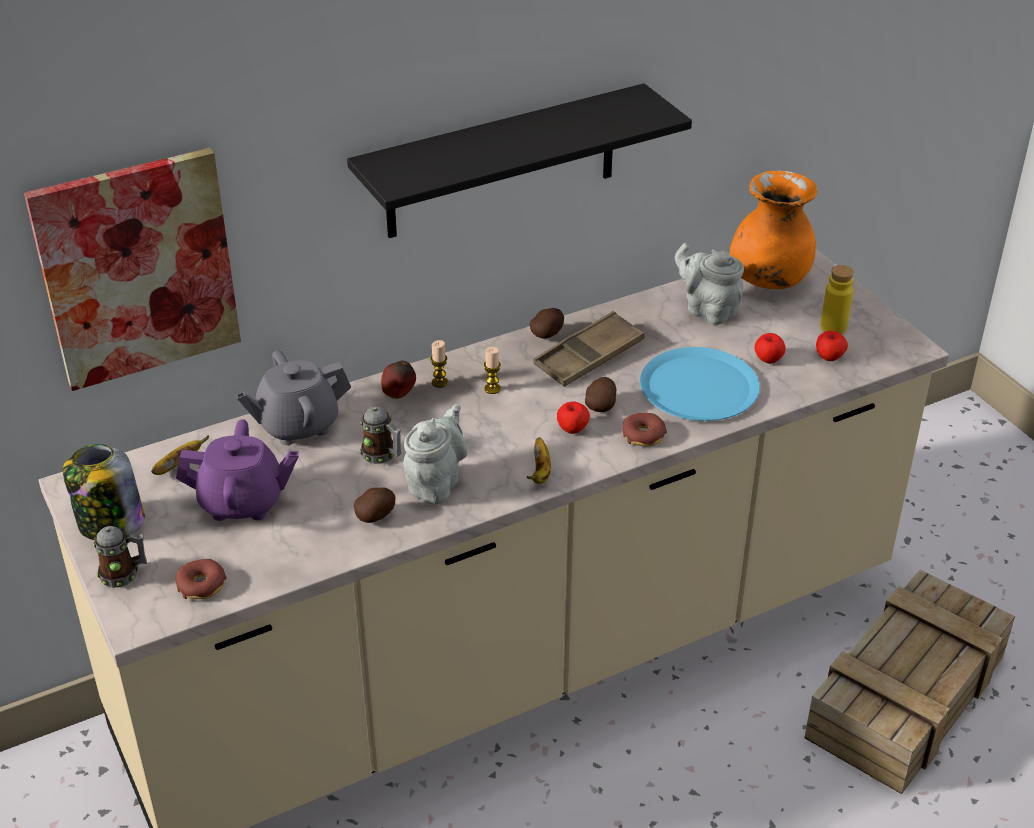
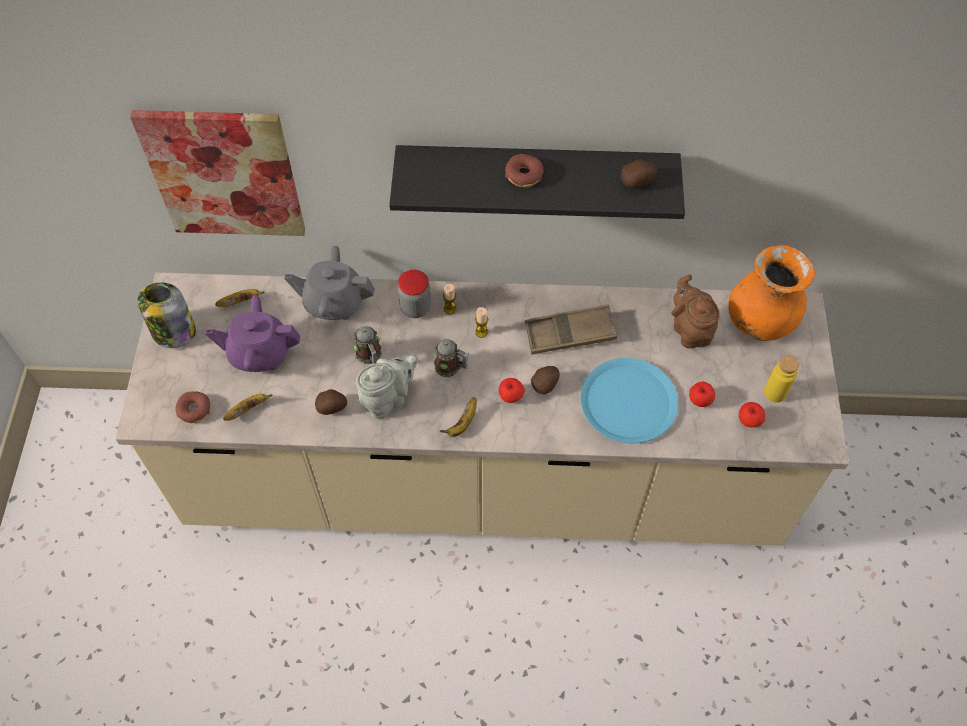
camera: 30 degrees right, 20 degrees up
(124, 574) = (157, 377): mug -> mug (451, 367)
(242, 502) = (259, 353): purple teapot -> purple teapot turned 150 degrees clockwise
(272, 558) = (248, 410): none -> banana
(399, 395) = (415, 308): apple -> jar
(548, 334) = (555, 298): potato -> potato (637, 182)
(643, 435) = (556, 427): donut -> donut (524, 175)
(708, 310) = (690, 330): grey teapot -> brown teapot
(906, 694) = (725, 650): crate -> none

